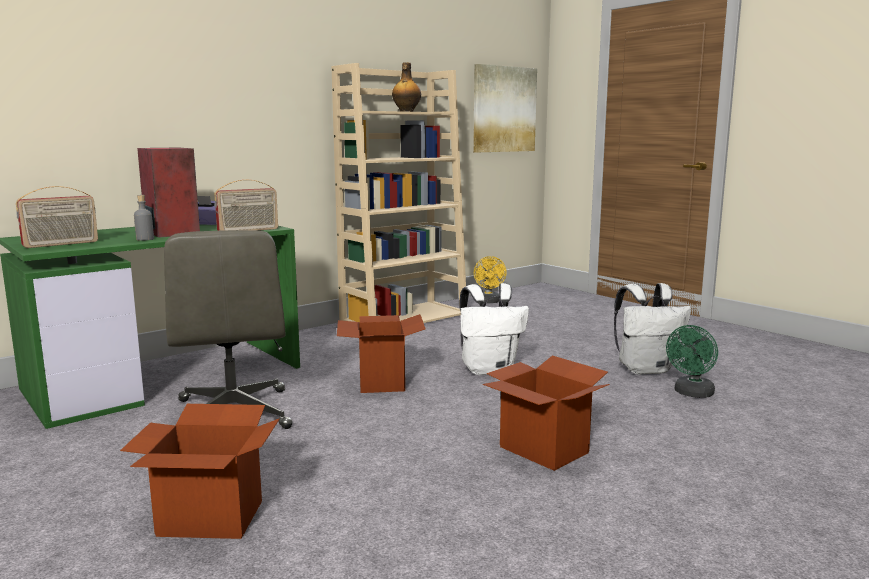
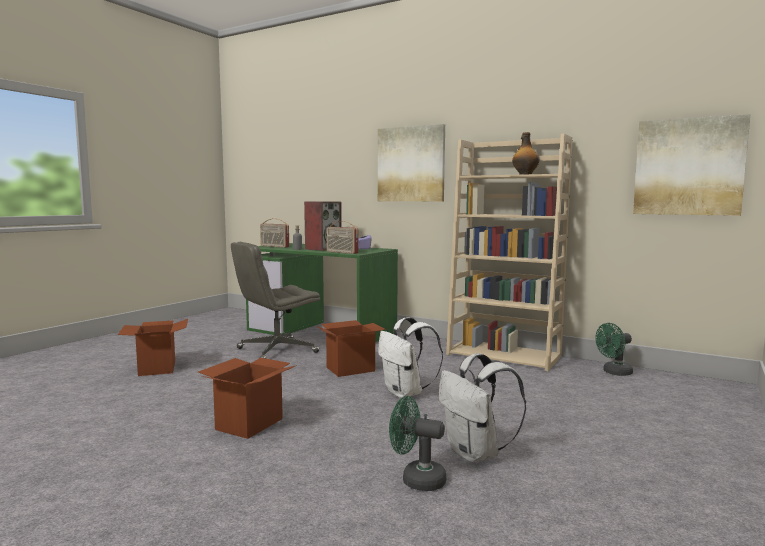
camera: 70 degrees right, 5 degrees down
(247, 88) = (411, 164): none -> picture
(488, 302) = (614, 372): yellow fan -> green fan

